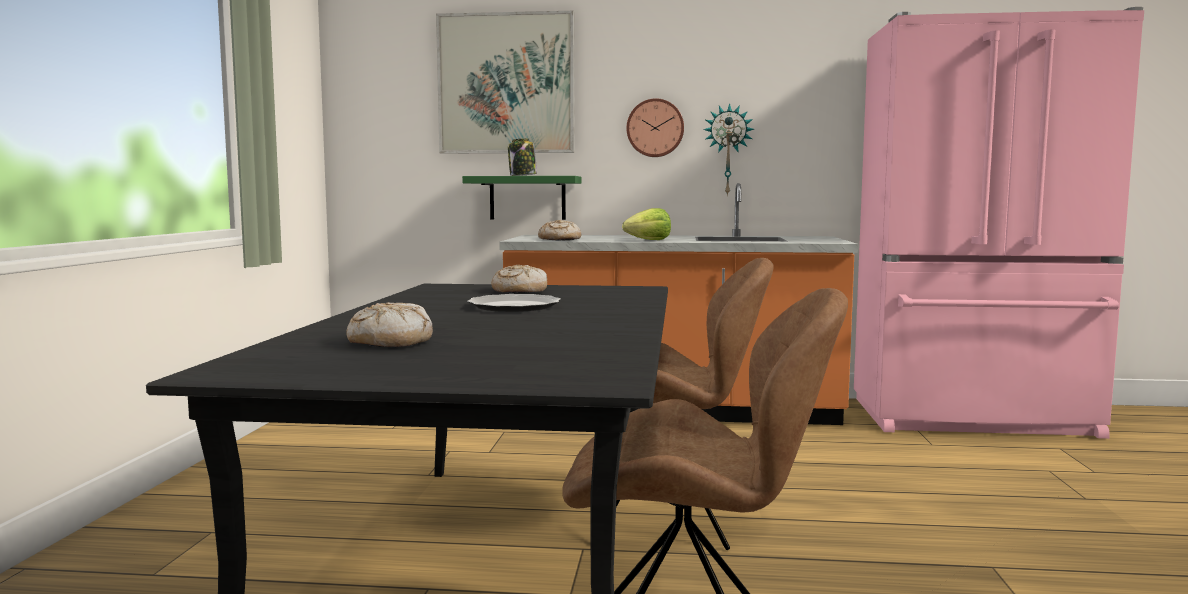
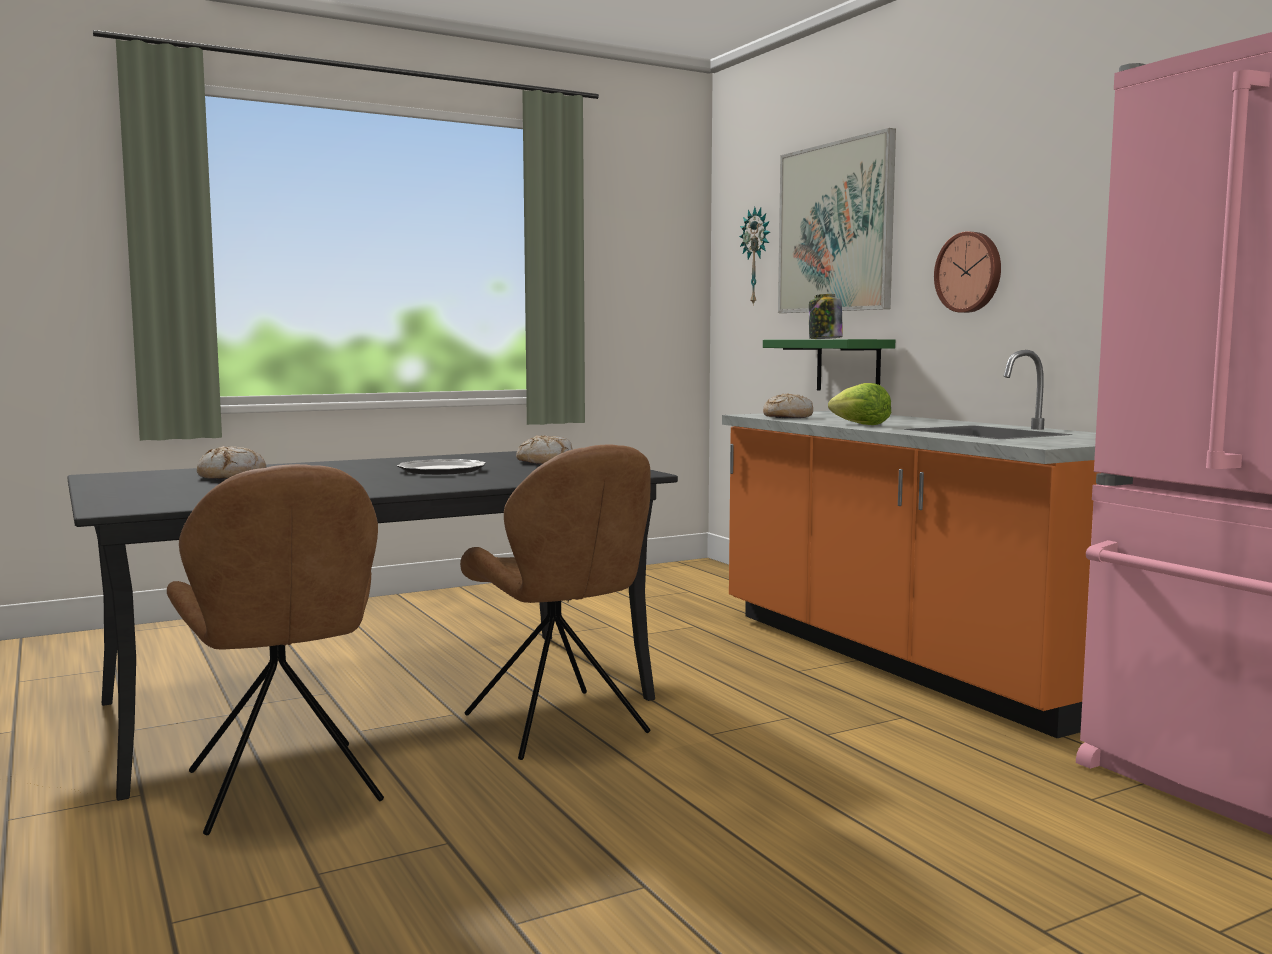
camera: 55 degrees right, 0 degrees up
(728, 150) = (1051, 300): wall clock -> wall clock (757, 256)

